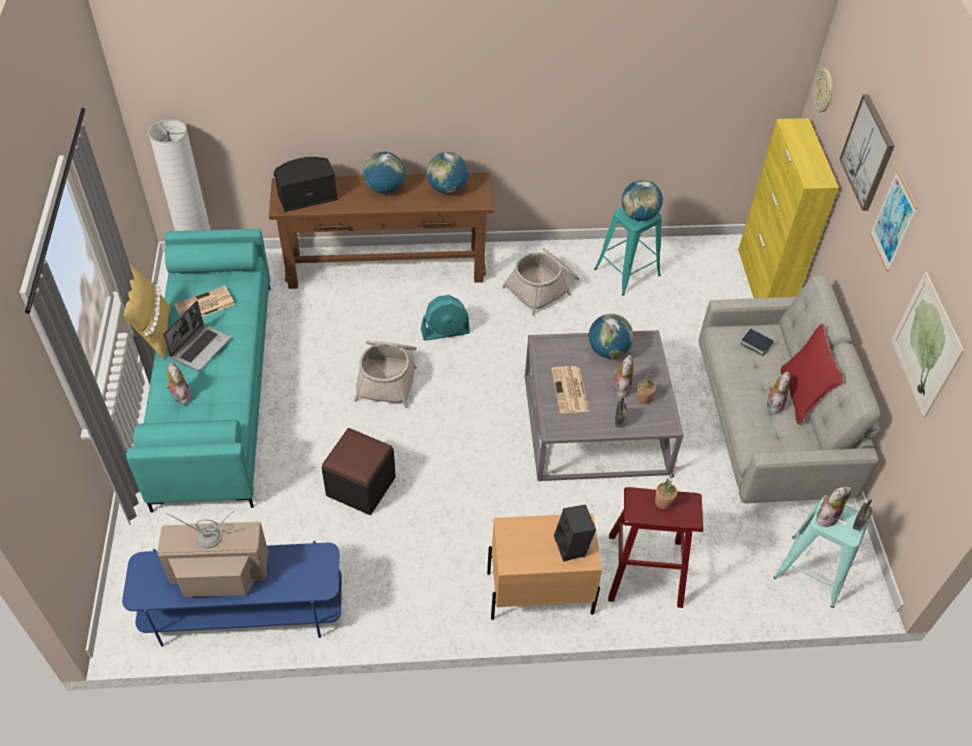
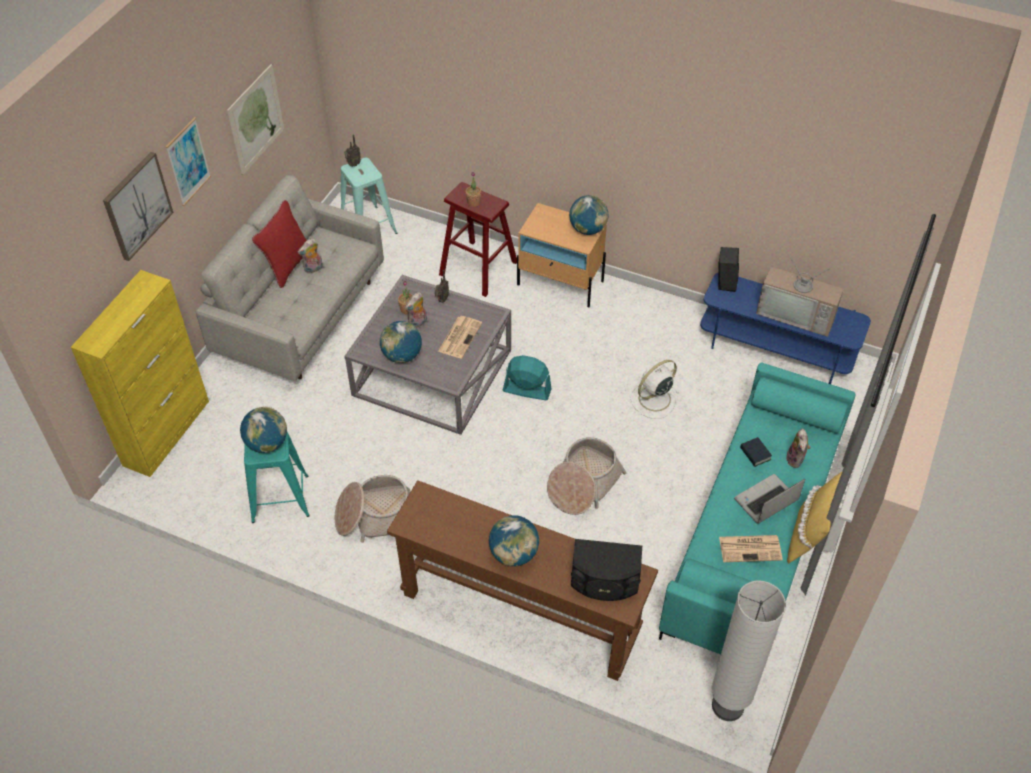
camera: 150 degrees left, 0 degrees up
(361, 486) = (653, 399): black ottoman -> white fan
(445, 331) = (503, 508): turquoise fan -> turquoise fan (526, 390)
(447, 189) = (447, 525): globe -> globe (587, 229)
(573, 547) = (546, 219): black speaker -> black speaker (725, 282)
(756, 344) = (278, 314): book -> book (755, 454)
(824, 91) = (62, 309): wall clock -> none
(826, 516) = (367, 176): plush toy -> none

